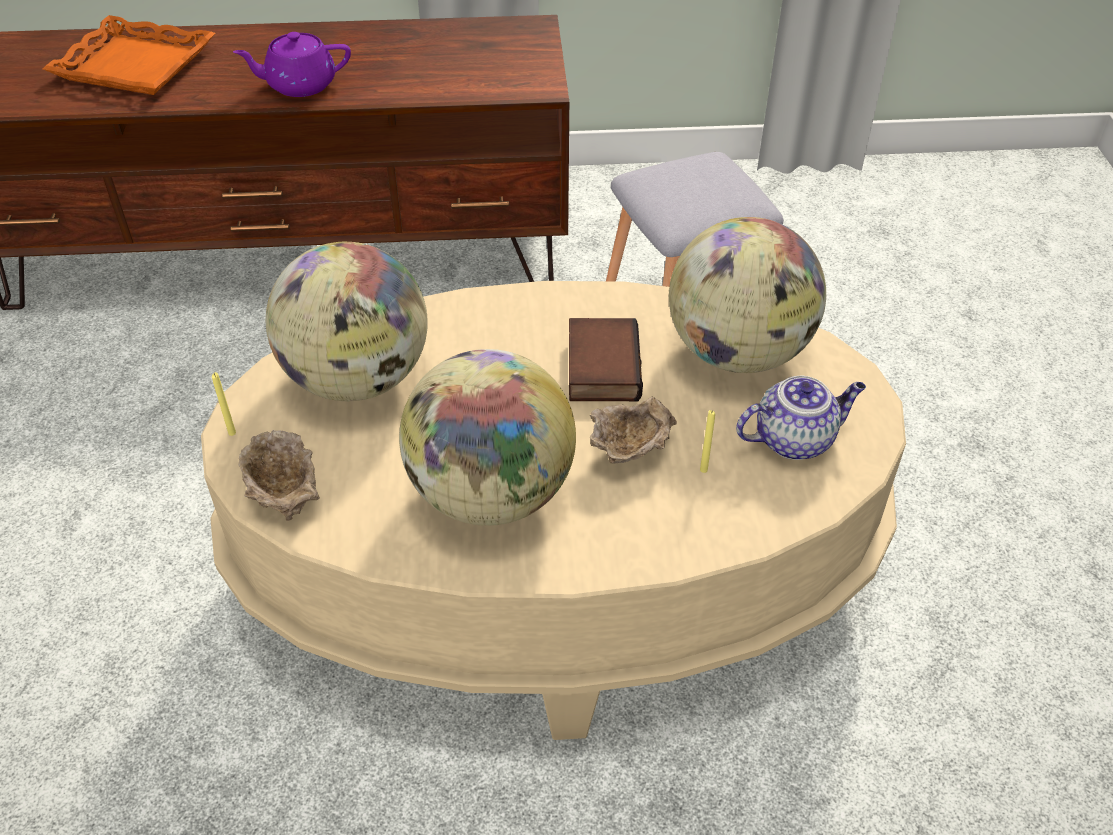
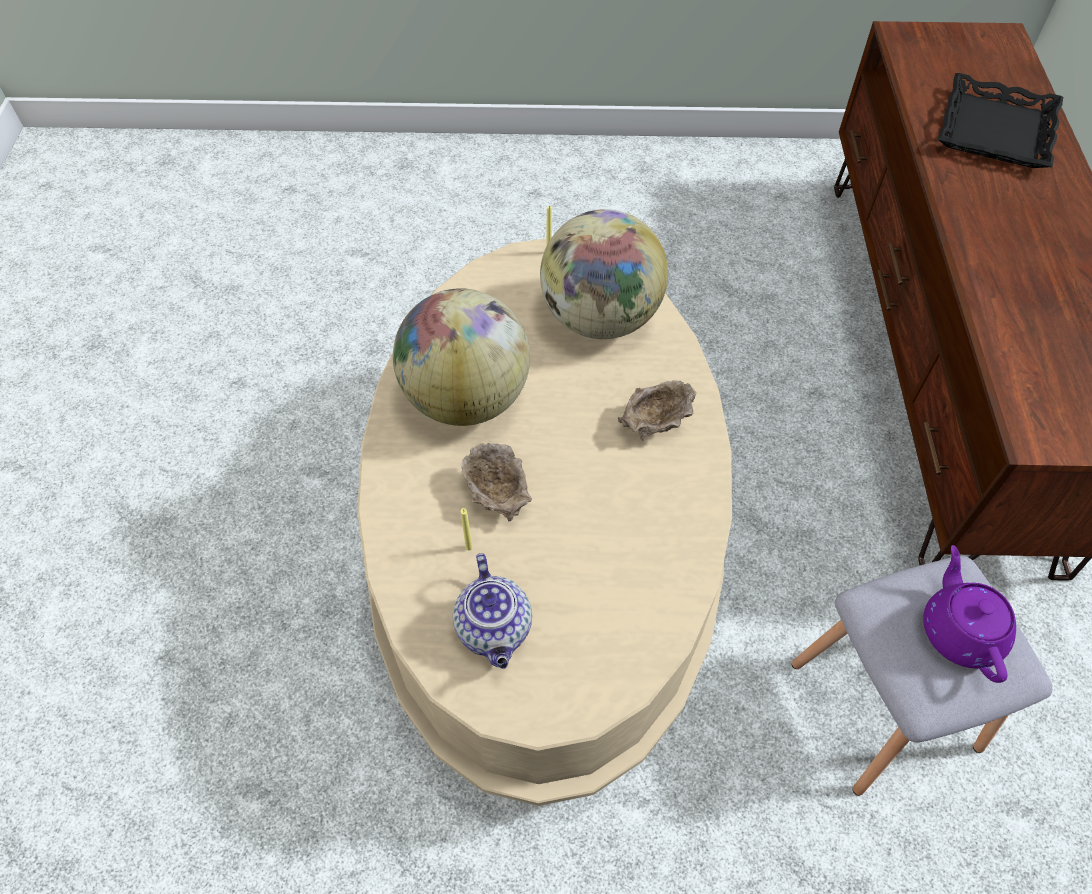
camera: 95 degrees right, 10 degrees up
(136, 65) = (996, 131): orange tray -> black tray
(284, 496) = (484, 282): beige bowl -> beige bowl (655, 423)
(299, 85) = (988, 240): purple teapot -> purple teapot (960, 630)
(600, 366) = (605, 483): book -> none
(738, 353) = (617, 602): globe -> none

